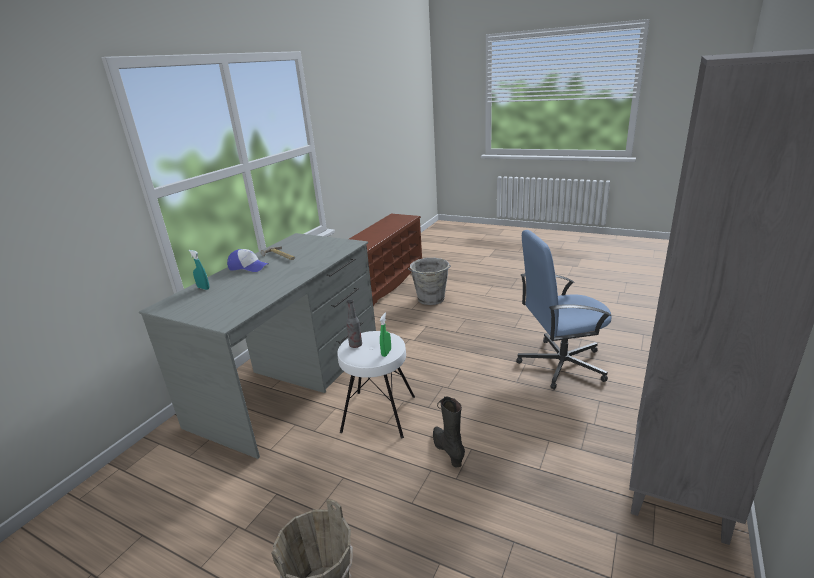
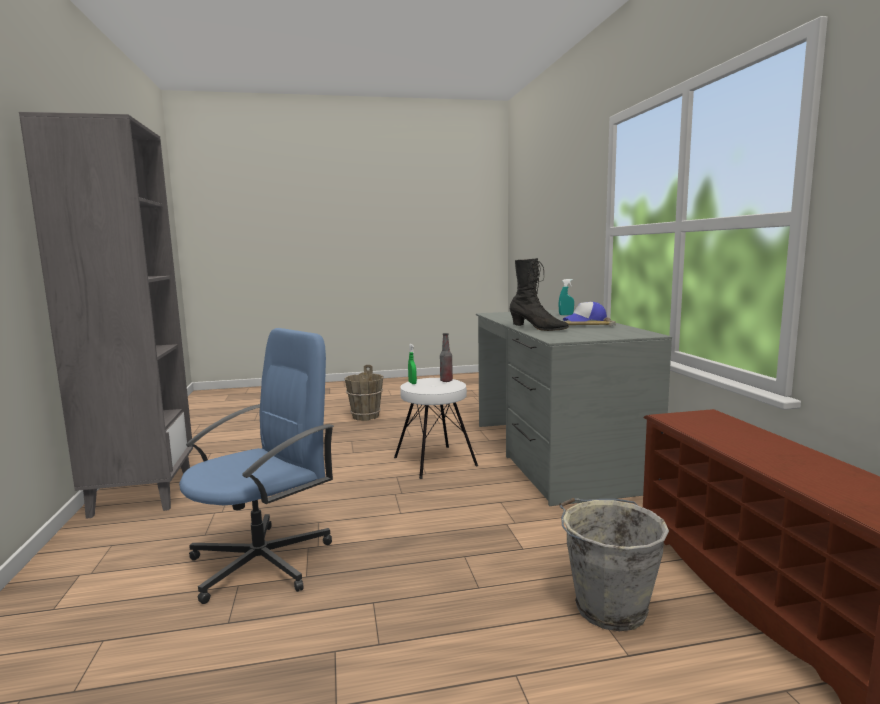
camera: 140 degrees right, 15 degrees down
(448, 450) = (349, 462): black boot -> black boot (538, 328)

